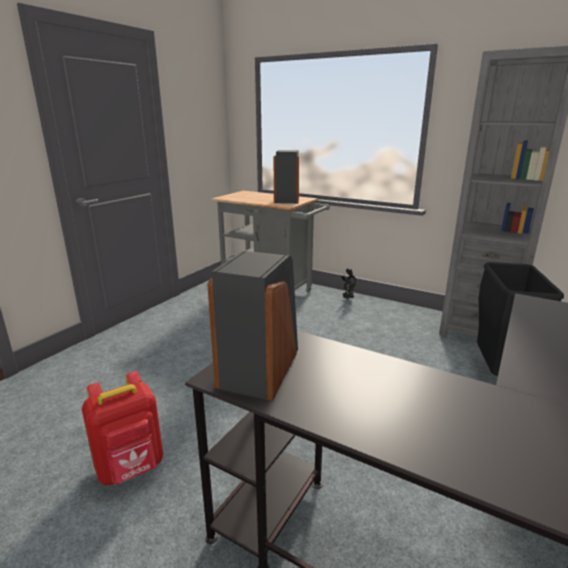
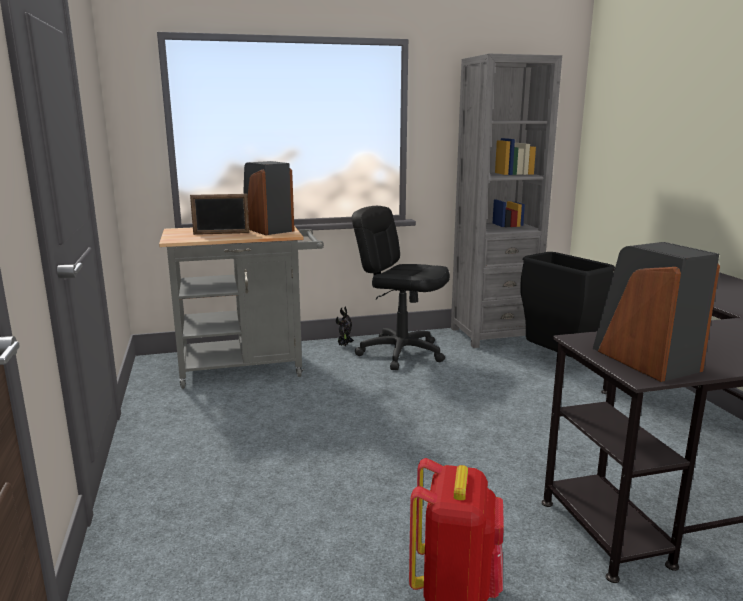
camera: 45 degrees left, 5 degrees down
(256, 198) = (221, 233): none -> picture frame
(376, 317) = (401, 353): none -> black office chair

